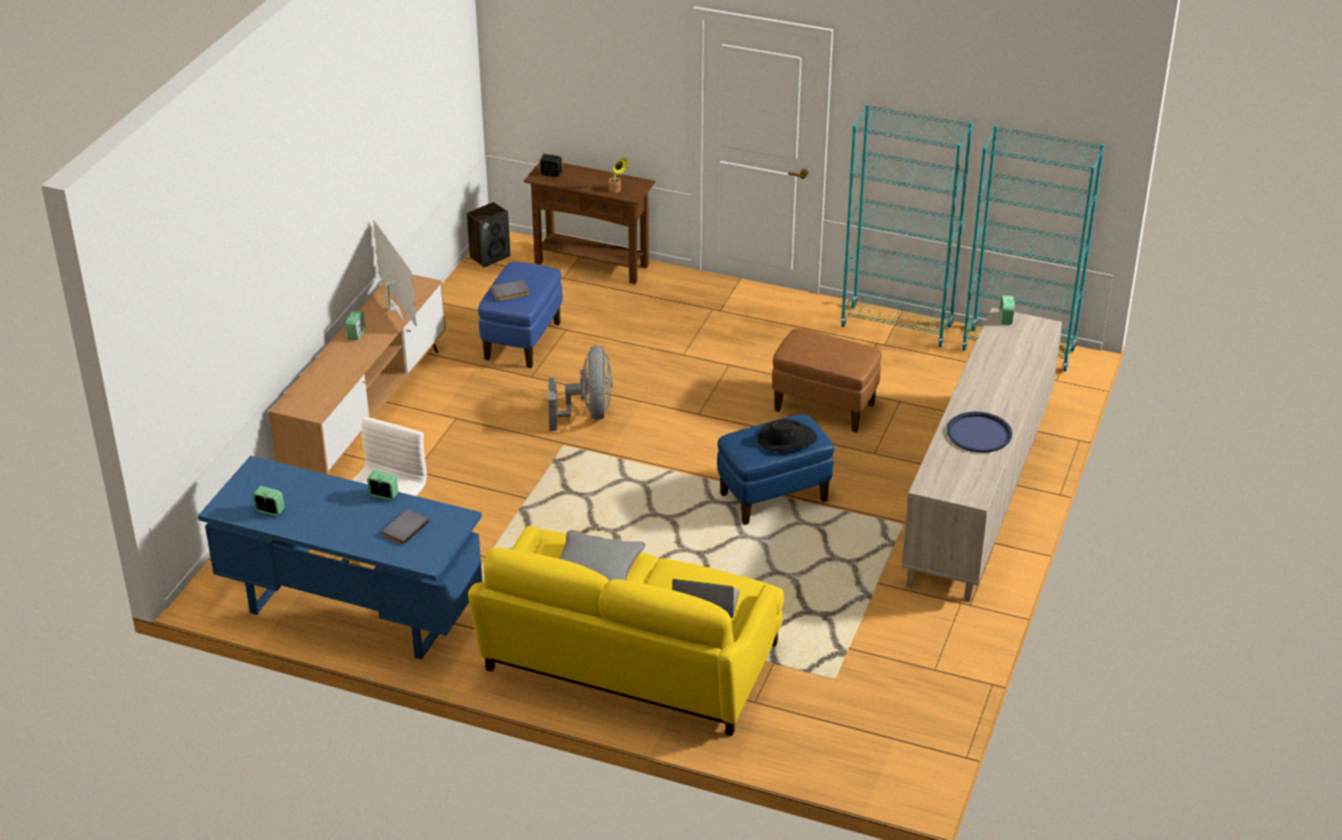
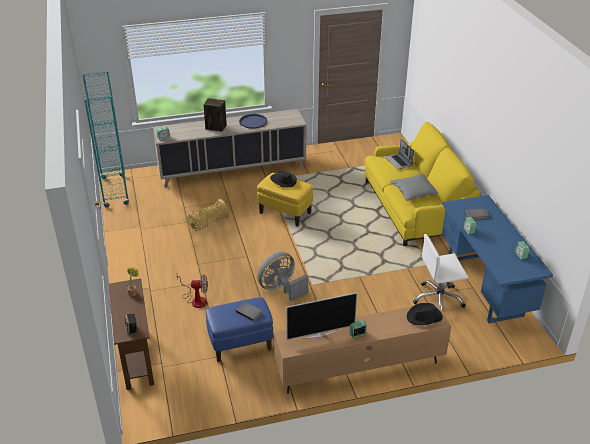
camera: 125 degrees left, 0 degrees up
(311, 398) = (424, 316): none -> black hat
(393, 308) = (320, 334): television -> television turned 135 degrees counterclockwise
(490, 256) = (161, 410): speaker -> speaker (215, 127)
(651, 337) = (196, 299): none -> fan
(774, 497) = (285, 213): blue ottoman -> yellow ottoman
(825, 408) = (208, 224): brown ottoman -> basket
(897, 326) = (120, 228): turquoise bookcase -> none

